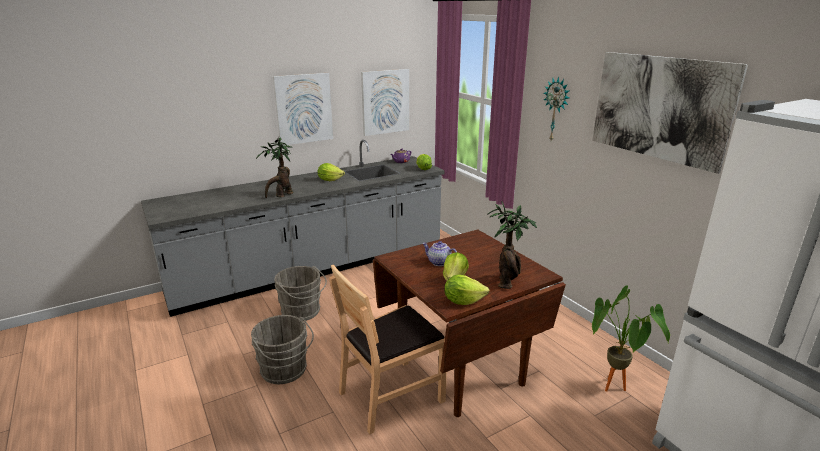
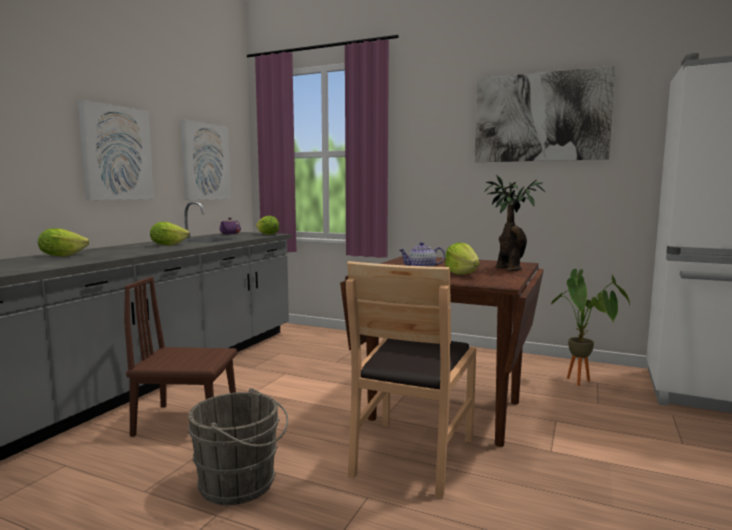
camera: 35 degrees left, 15 degrees down
(281, 195) = (123, 255): potted plant -> none
(302, 312) = (187, 421): grey bucket -> brown chair
(463, 301) = (504, 280): lettuce -> lettuce (62, 256)
(556, 109) = (426, 143): wall clock -> none

